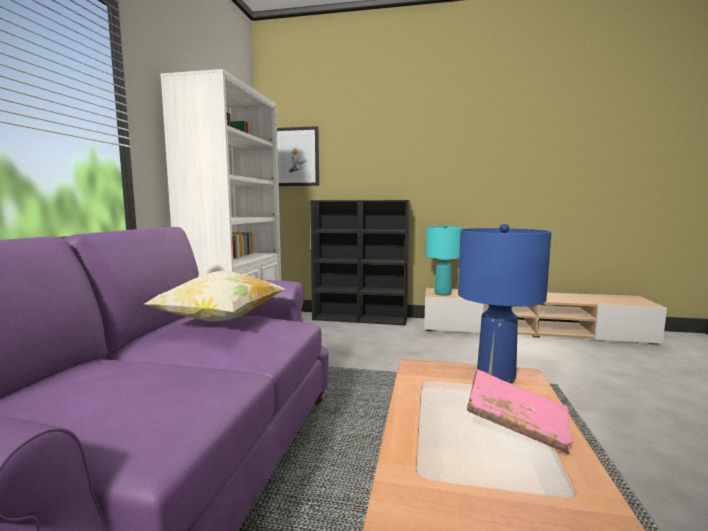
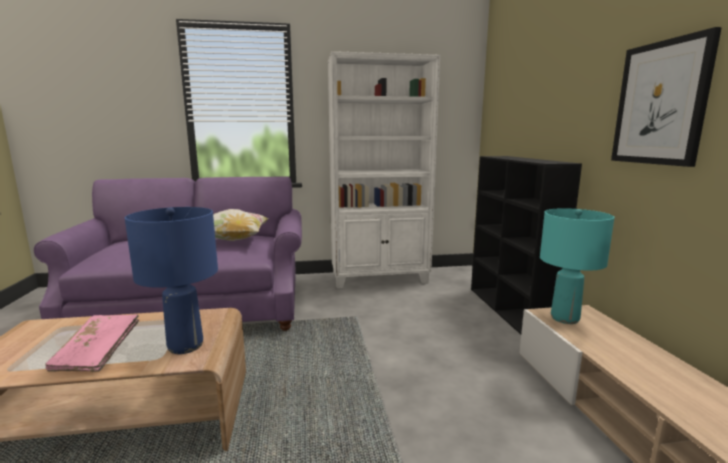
camera: 70 degrees right, 5 degrees up
(296, 157) = (503, 103): picture -> picture (660, 103)

